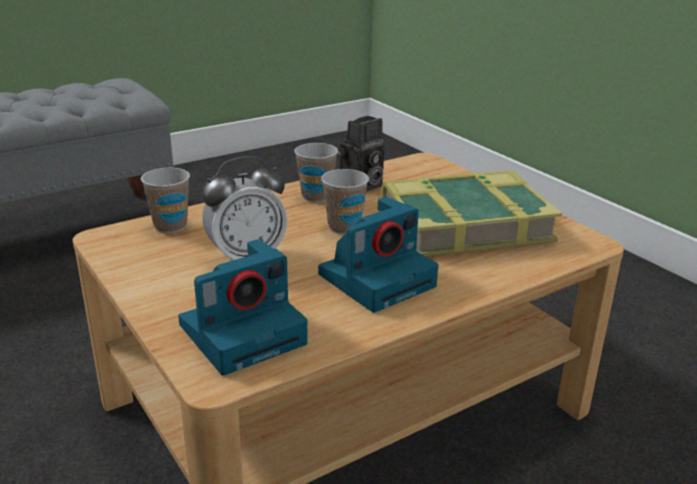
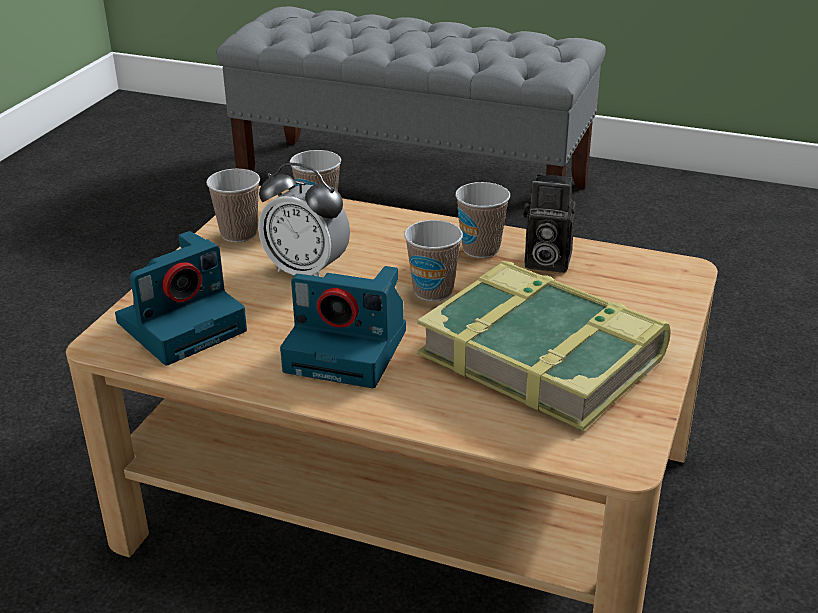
camera: 55 degrees right, 5 degrees up
(142, 264) = (239, 234): none -> cup
(244, 332) = (183, 325): camera -> camera turned 60 degrees counterclockwise

